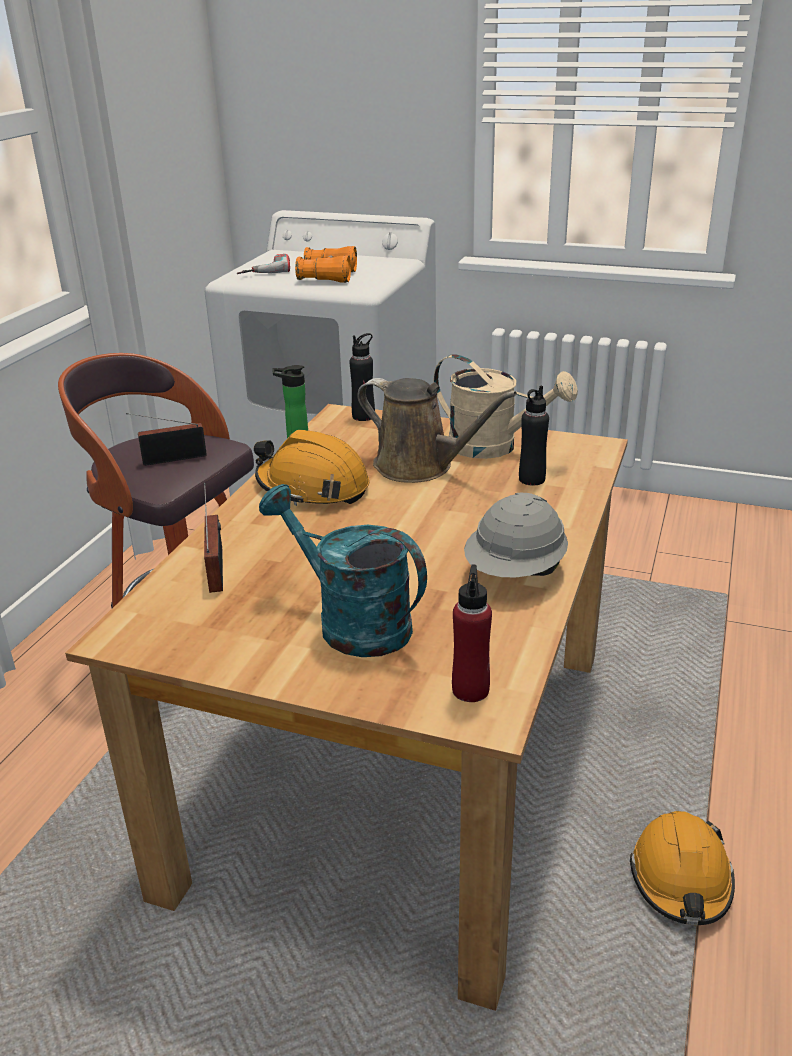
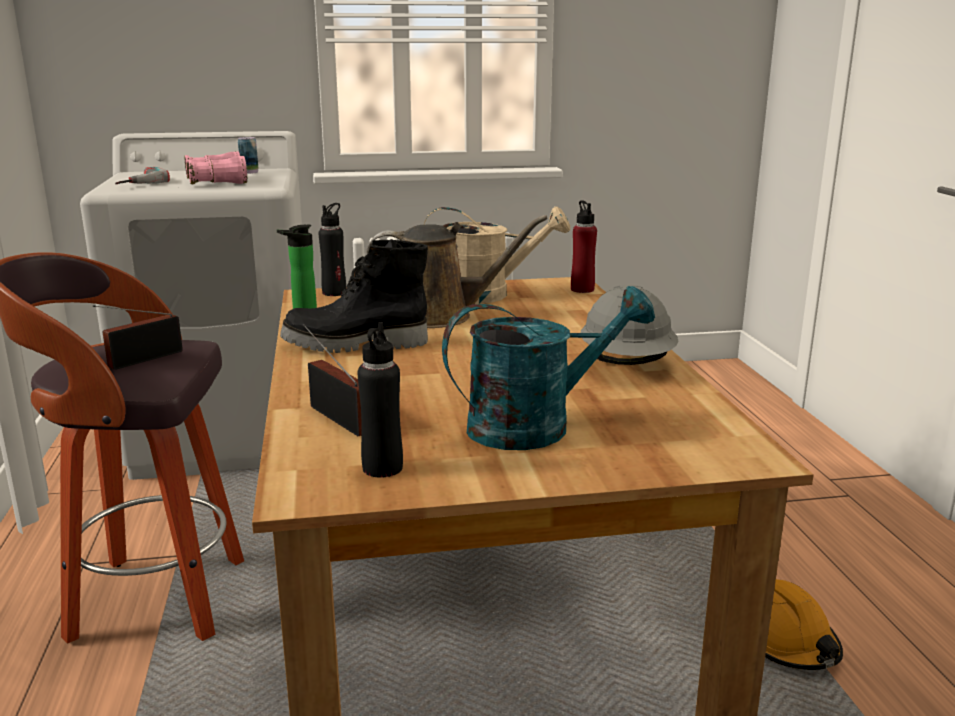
camera: 30 degrees left, 10 degrees down
(312, 487) = (355, 345): orange hard hat -> black boot
(328, 276) = (217, 182): orange binoculars -> pink binoculars
(351, 622) = (536, 425): turquoise watering can -> turquoise watering can turned 150 degrees clockwise
(373, 263) = (249, 172): none -> can
(470, 690) = (710, 444): red bottle -> red bottle (582, 289)
(531, 479) = (550, 309): black bottle -> black bottle (382, 468)

